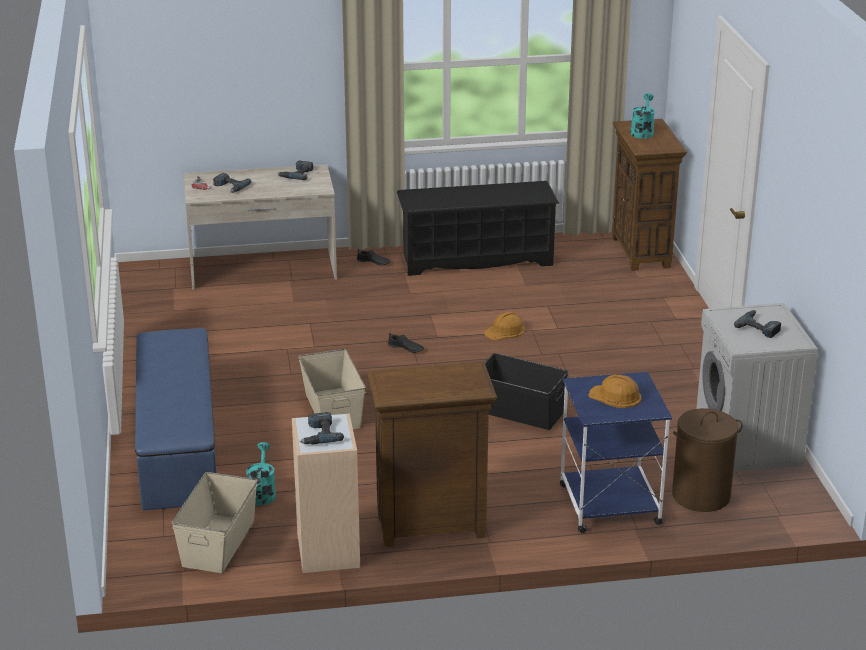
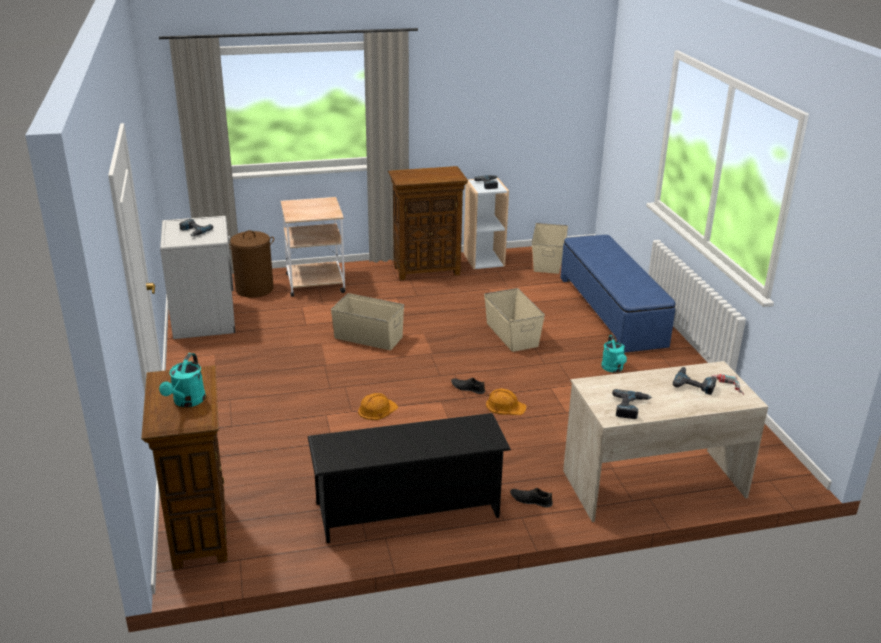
camera: 175 degrees right, 0 degrees up
(261, 492) = (536, 284): turquoise watering can -> turquoise watering can (613, 369)
(520, 412) = (368, 337): black storage box -> beige storage box
(608, 505) = (316, 283): blue cart -> beige cart
(615, 396) = (311, 208): orange hard hat -> orange hard hat (505, 406)

